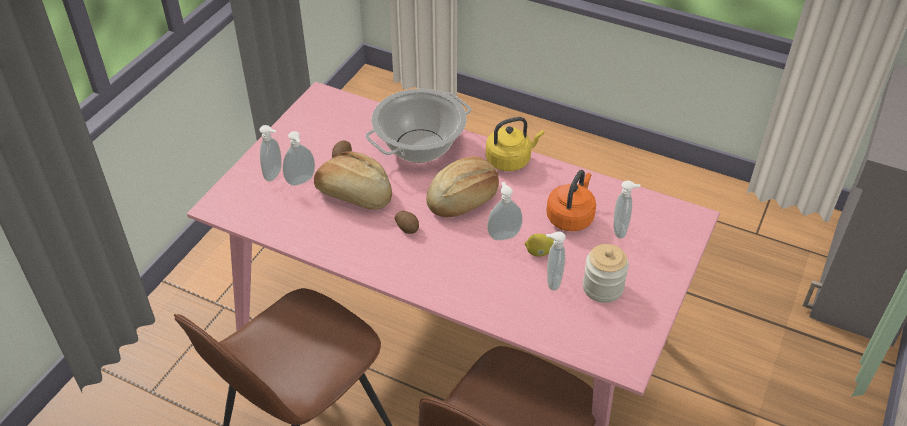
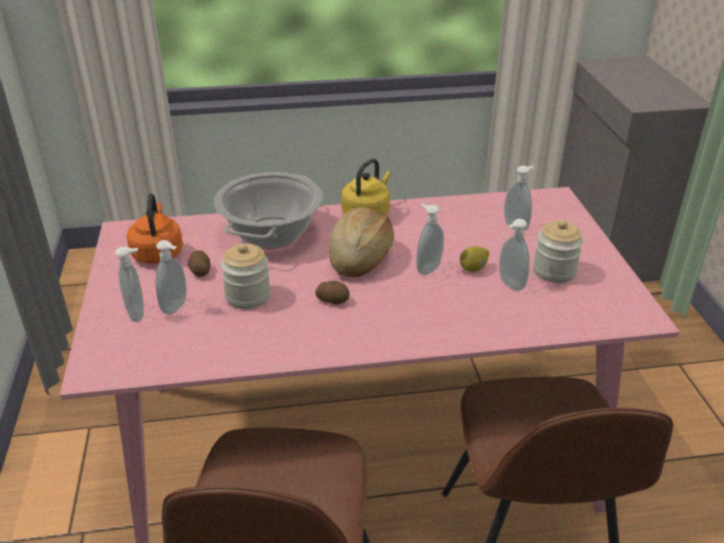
camera: 35 degrees left, 10 degrees down
(354, 195) = (248, 296): bread -> jar
(571, 217) = (466, 233): orange kettle -> orange kettle (158, 252)

